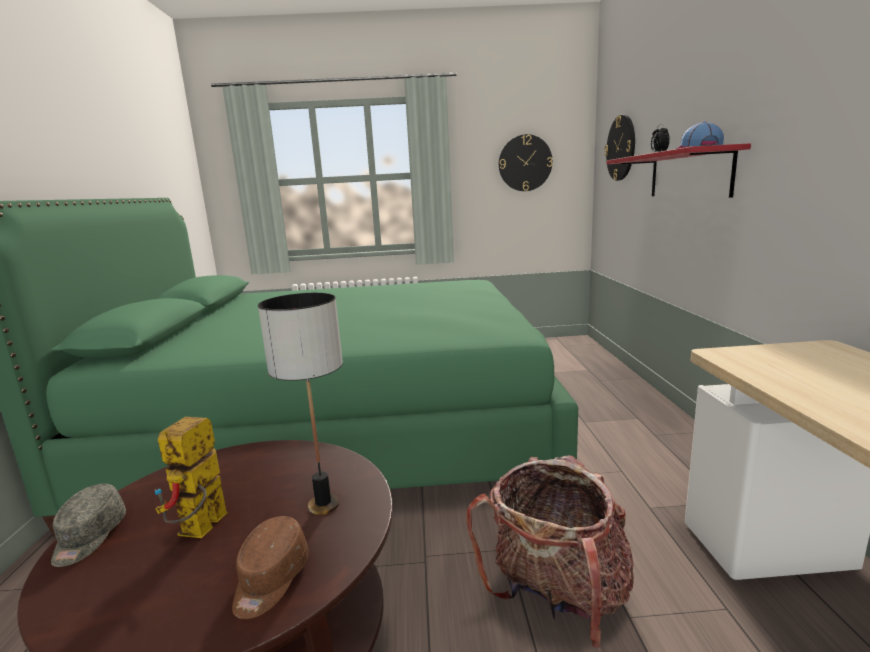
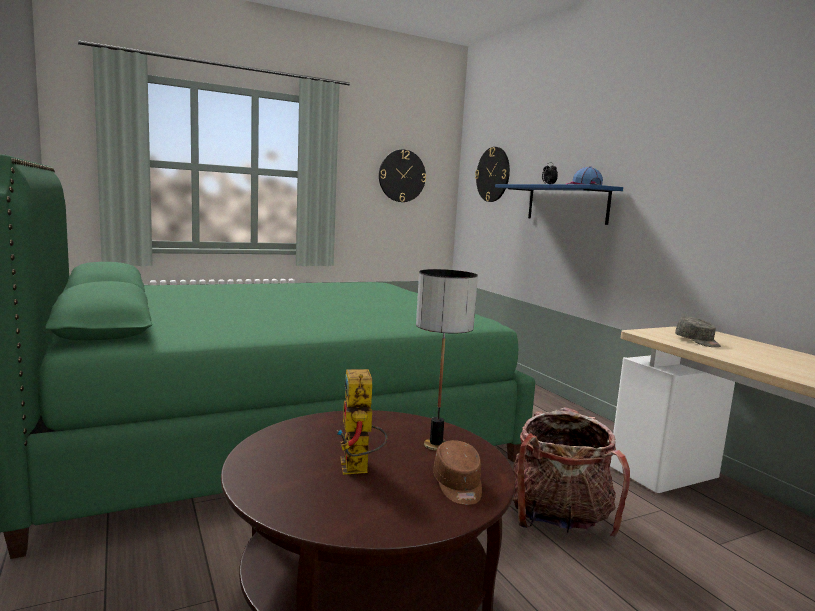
camera: 25 degrees left, 5 degrees down
(89, 537) = (259, 485): grey cap -> grey cap (697, 341)
(689, 174) = (566, 204): red shelf -> blue shelf

